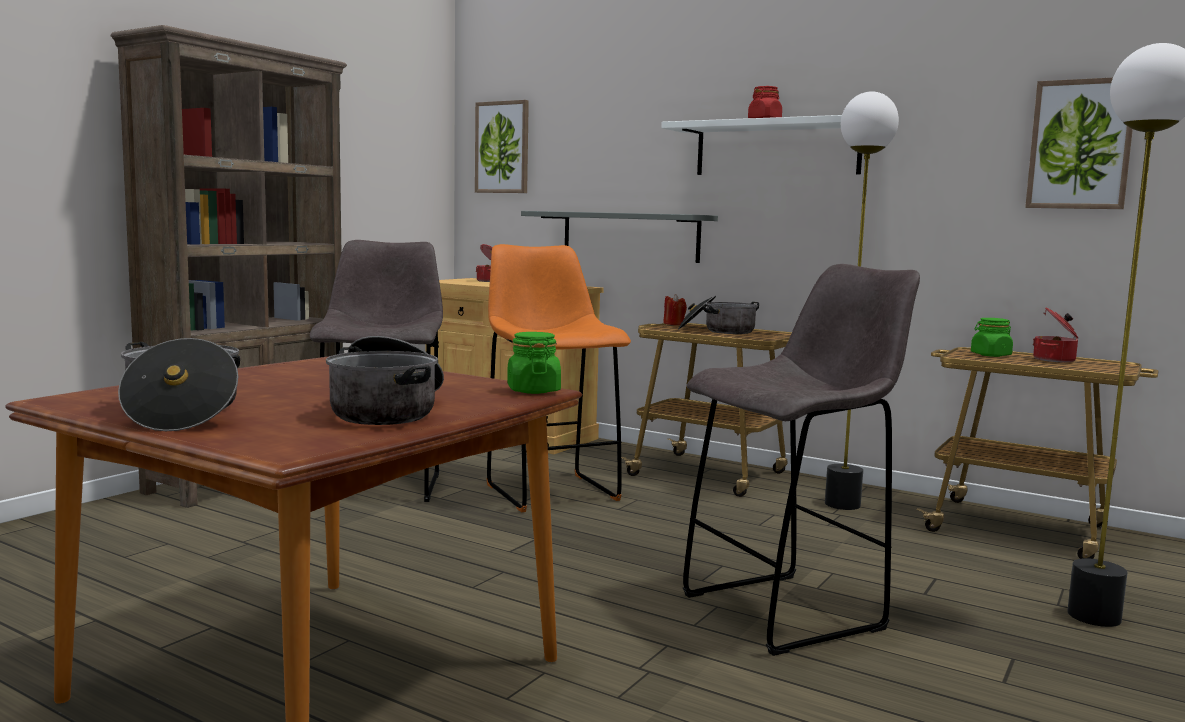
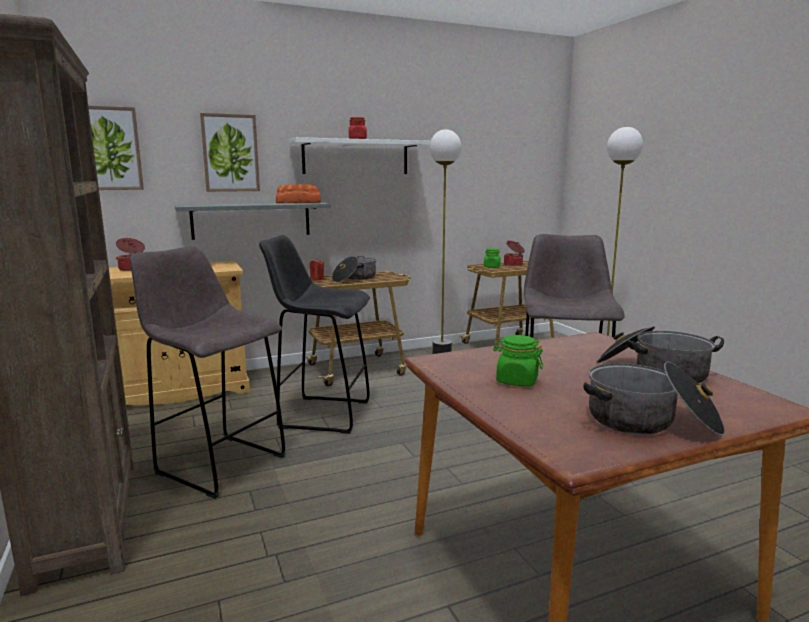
camera: 55 degrees left, 5 degrees up
(533, 390) = (596, 338): green jar -> green jar (516, 381)
(550, 491) = (322, 414): orange stool -> black stool
(670, 213) = (299, 202): none -> bread
(1080, 144) = (503, 159): picture -> picture (230, 153)

